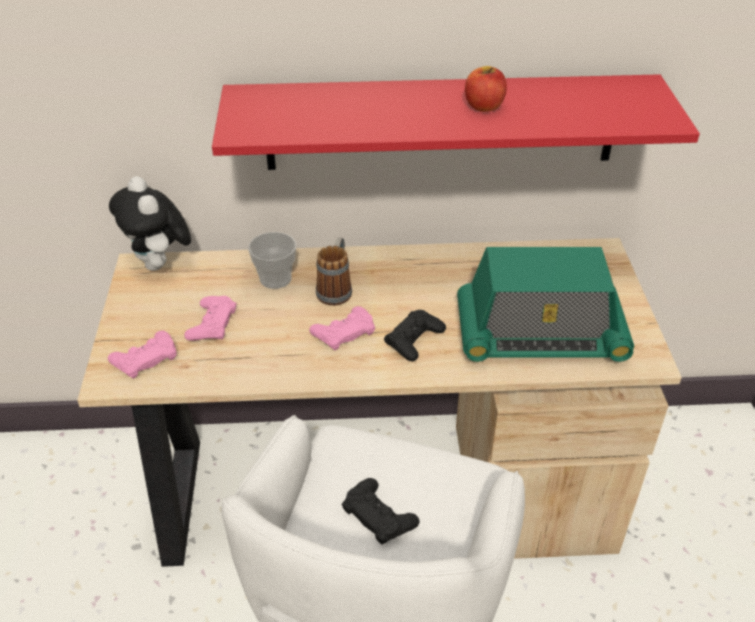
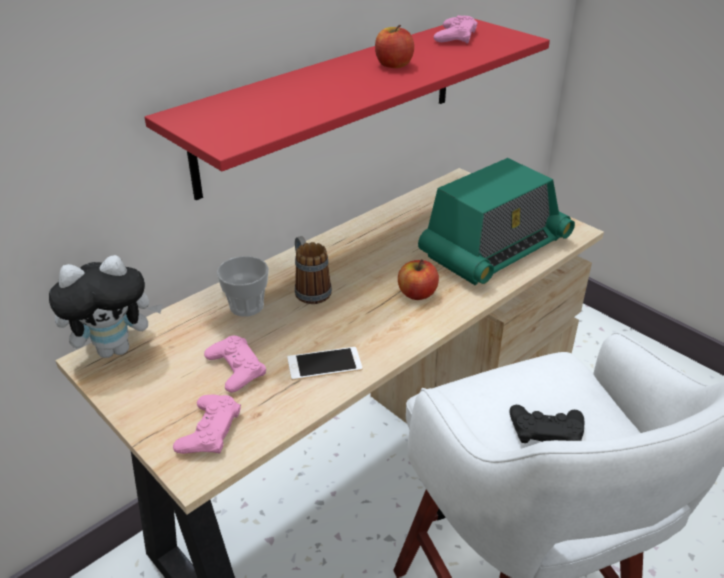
camera: 40 degrees left, 5 degrees down
(160, 265) = (116, 348): plush toy -> plush toy turned 45 degrees counterclockwise
(272, 356) = (324, 364): none -> phone
(344, 332) = (358, 316): pink game controller -> pink game controller (455, 36)
(414, 339) = (417, 294): black game controller -> apple

